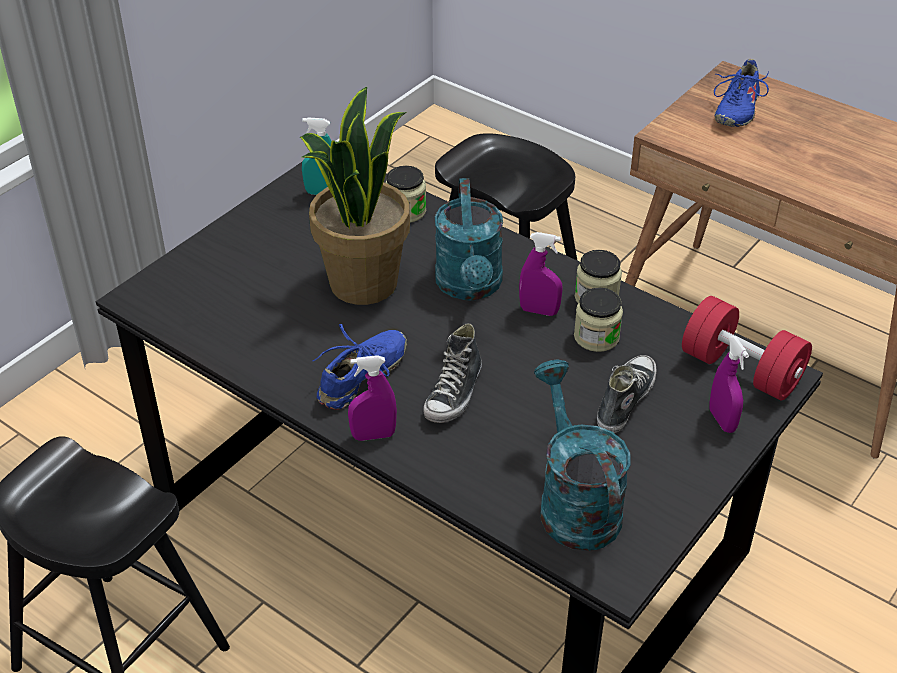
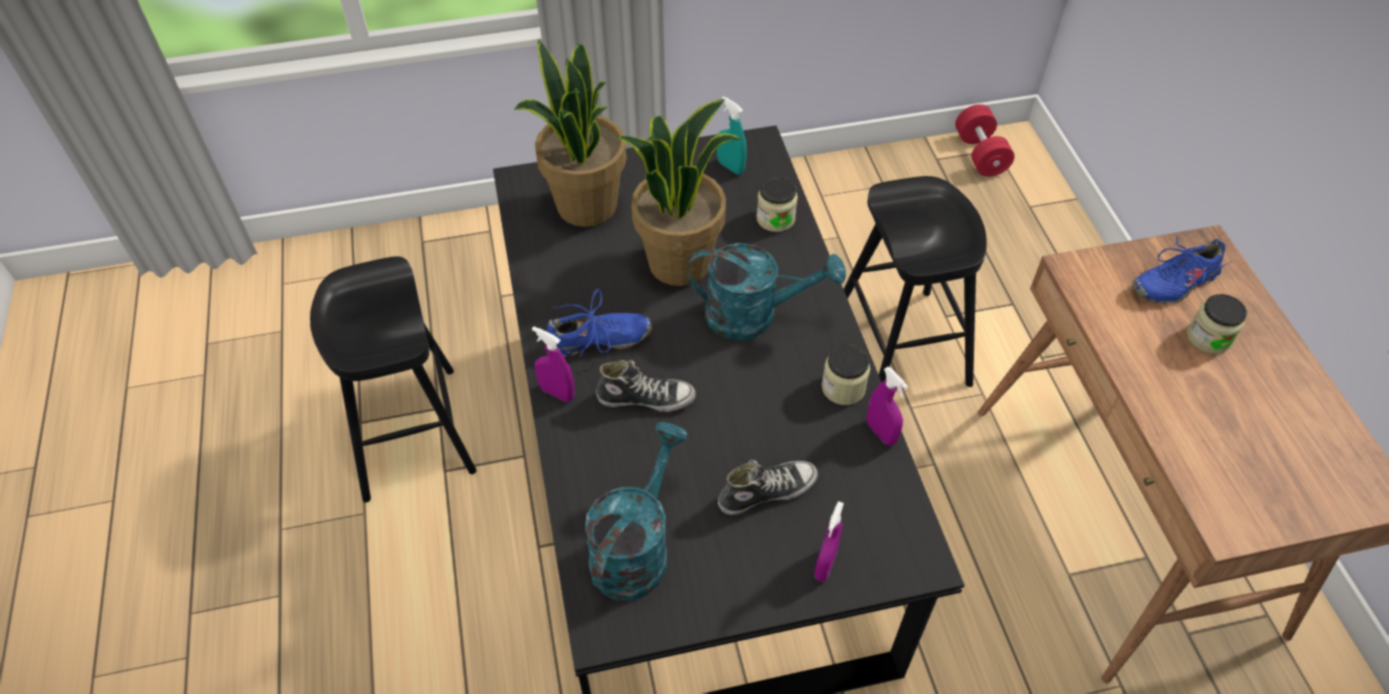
camera: 40 degrees right, 10 degrees up
(225, 284) = (585, 205): none -> potted plant
(454, 394) = (646, 398): shoe -> shoe turned 150 degrees counterclockwise
(470, 287) = (754, 315): turquoise watering can -> turquoise watering can turned 120 degrees counterclockwise
(539, 311) = (785, 369): purple spray bottle -> purple spray bottle (881, 433)
(596, 337) = (805, 422): jar -> jar (1208, 337)
(741, 370) = (892, 532): red dumbbell -> red dumbbell (980, 154)

